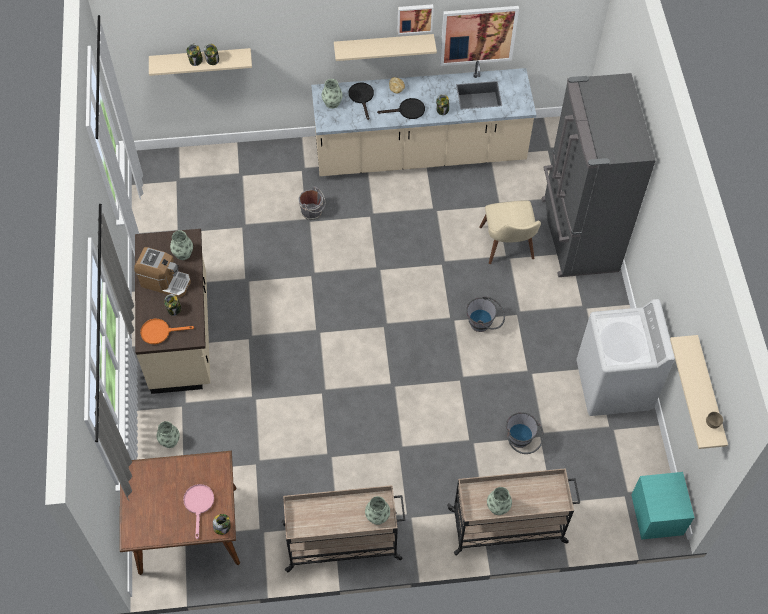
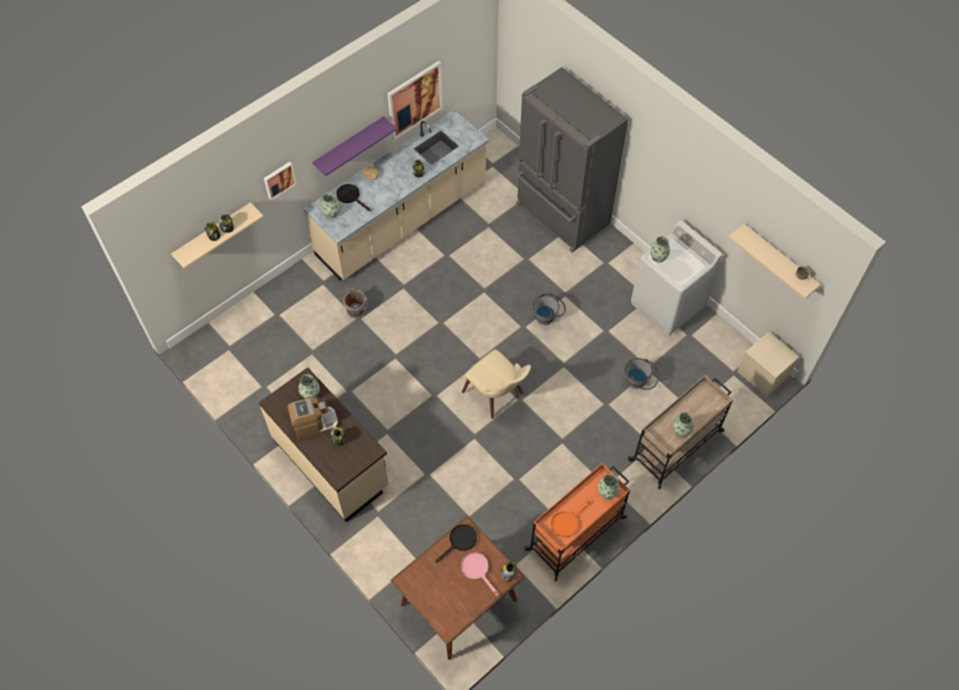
camera: 35 degrees left, 0 degrees up
(160, 332) = (343, 463): orange frying pan -> orange frying pan (567, 522)
(170, 441) = (390, 547): vase -> vase (658, 257)
(343, 542) = (577, 533): beige cart -> orange cart
(383, 45) = (349, 145): beige shelf -> purple shelf
(408, 110) = (393, 187): black frying pan -> black frying pan (460, 541)
(415, 18) = (368, 109): picture -> picture (279, 179)
(509, 249) = (522, 253): beige chair -> beige chair (498, 396)
(656, 515) = (763, 374): turquoise nightstand -> beige nightstand

